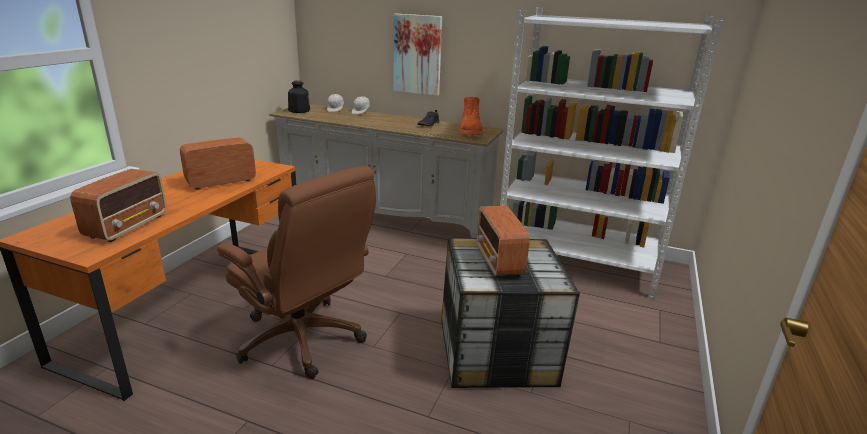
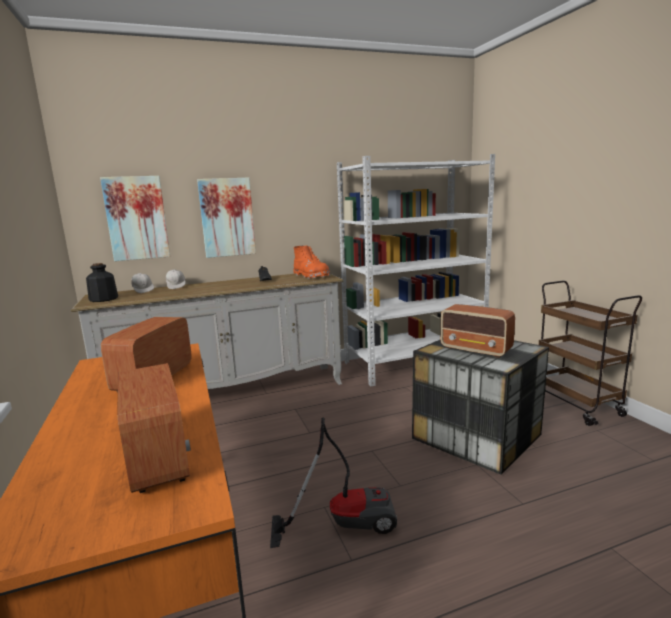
camera: 40 degrees left, 10 degrees down
(305, 343) = (344, 520): brown office chair -> vacuum cleaner
(345, 44) = (136, 218): none -> picture
(662, 391) = (577, 406): none -> brown cart

